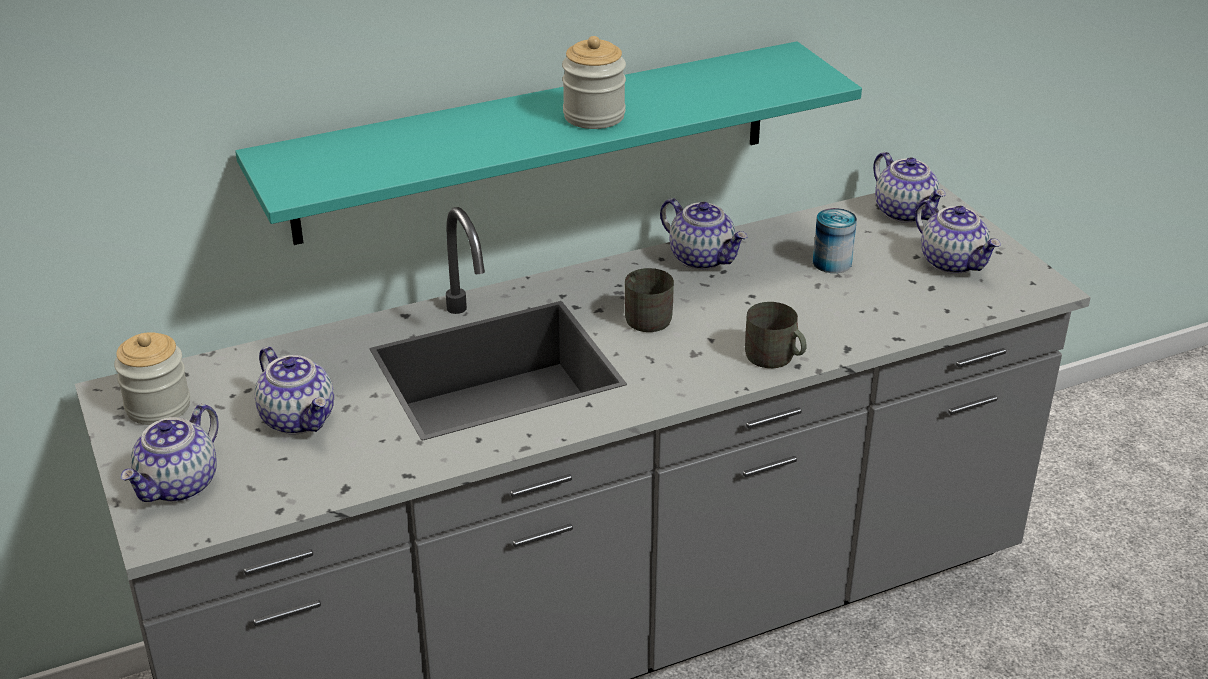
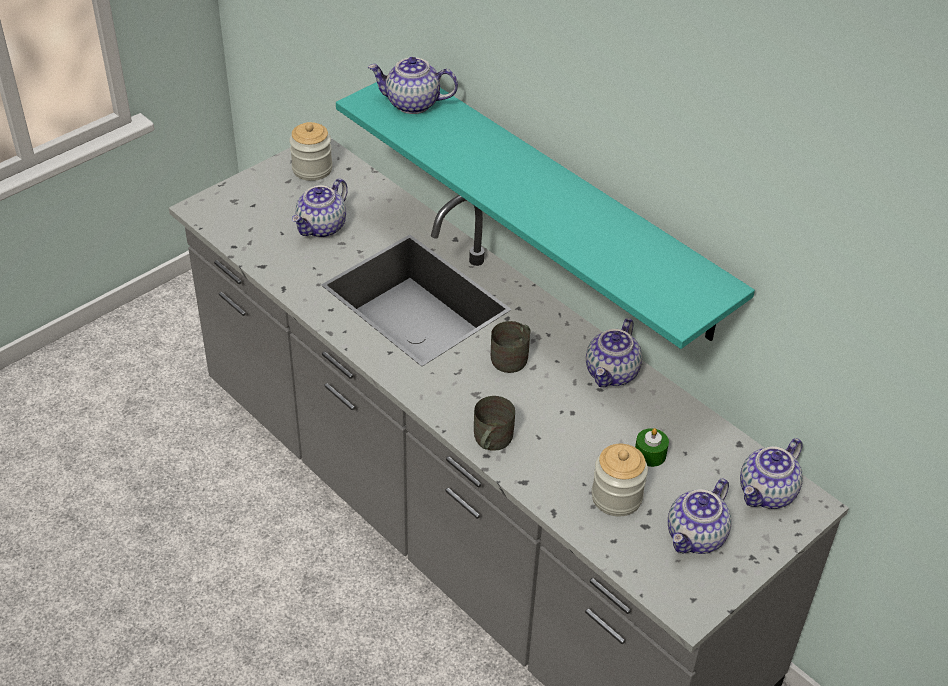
camera: 70 degrees right, 10 degrees up
(179, 486) = (243, 202): teapot -> teapot (412, 104)
(594, 116) = (539, 203): jar -> jar (616, 497)
(832, 263) = (650, 454): can -> green candle

